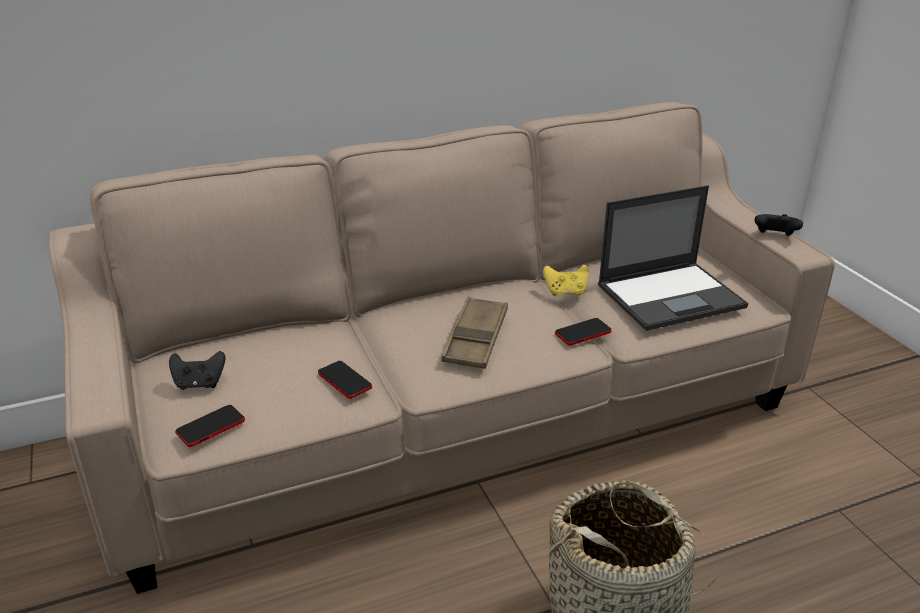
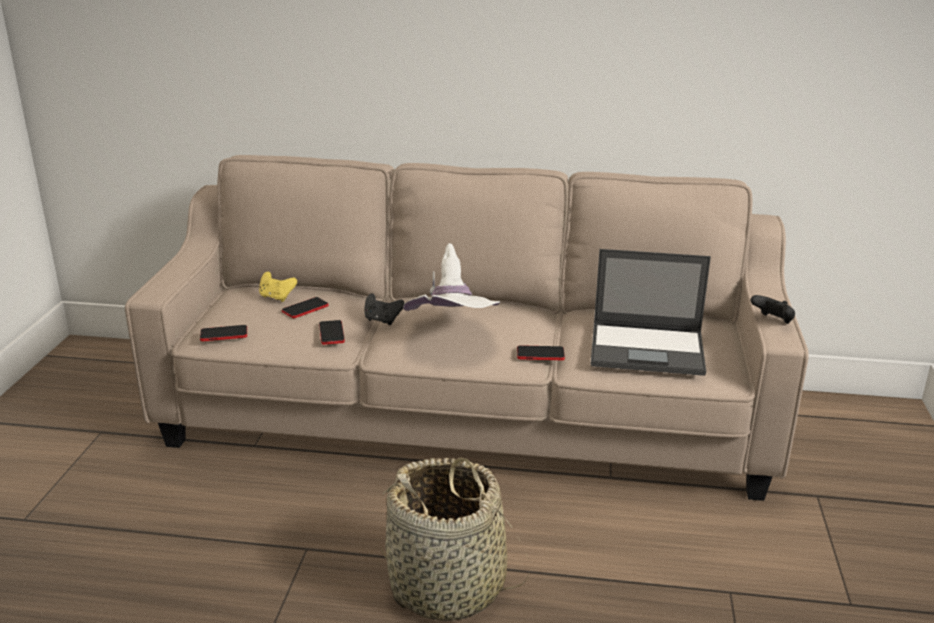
camera: 30 degrees right, 5 degrees down
(199, 384) = (242, 309): black game controller -> black game controller (382, 320)
(279, 358) = (305, 309): none -> phone
(476, 339) = (450, 334): brown tray -> white hat
(565, 292) = (563, 324): yellow game controller -> yellow game controller (277, 297)

